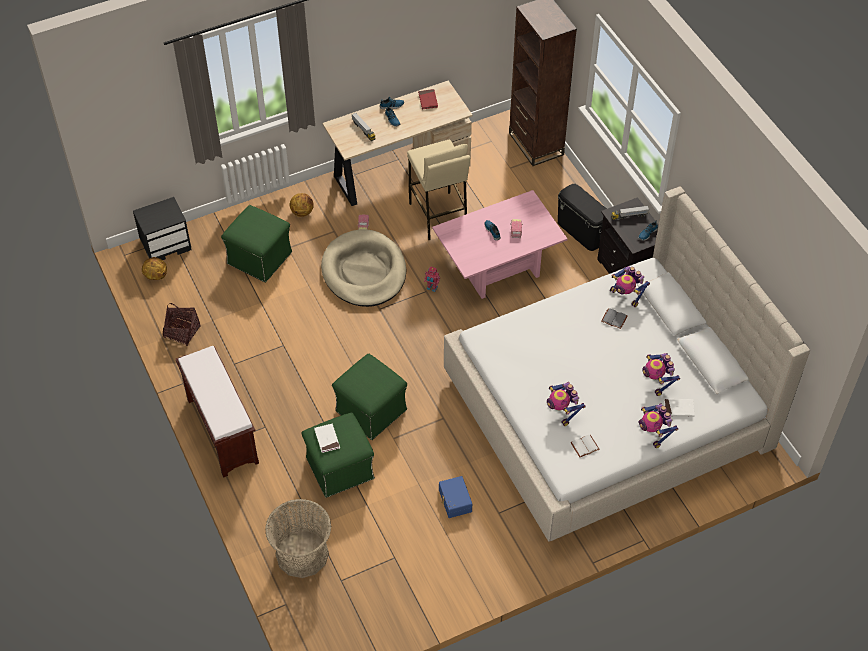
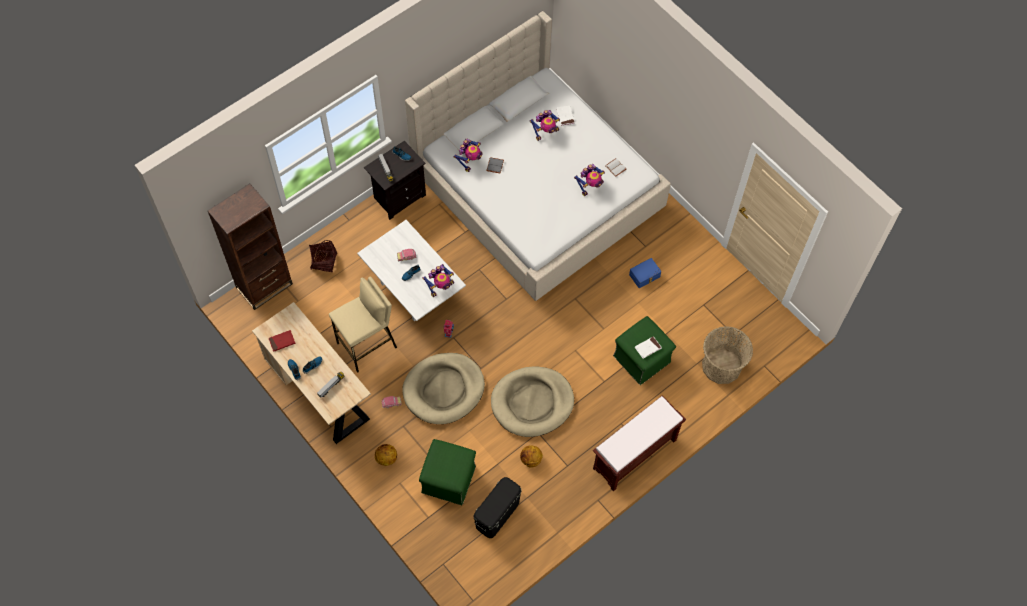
camera: 105 degrees left, 10 degrees up
(155, 276) = (491, 563): basketball -> basketball (530, 460)
(166, 244) = (451, 566): black nightstand -> none
(182, 332) = (546, 518): basket -> basket (324, 261)
(321, 347) = (532, 403): none -> beige dog bed
(370, 410) = (582, 350): green ottoman -> none
(497, 266) = (413, 289): pink coffee table -> white coffee table
(581, 231) = (361, 235): black storage box -> black storage box (497, 514)
(653, 433) = (591, 128): toy robot -> toy robot (440, 286)

